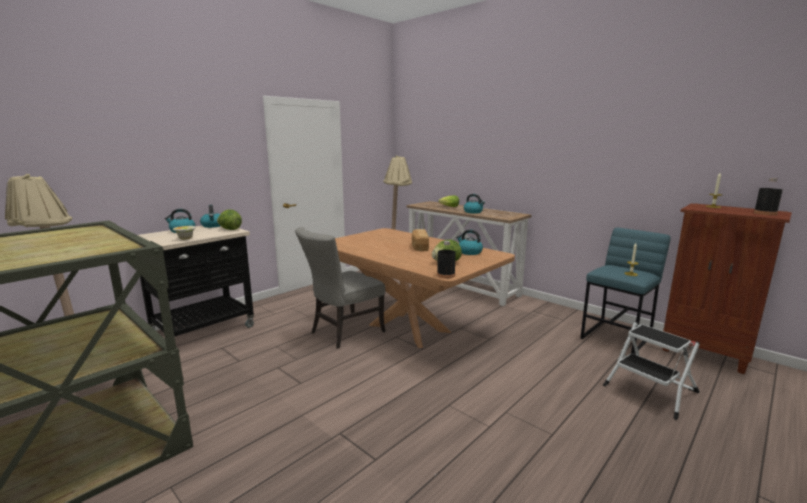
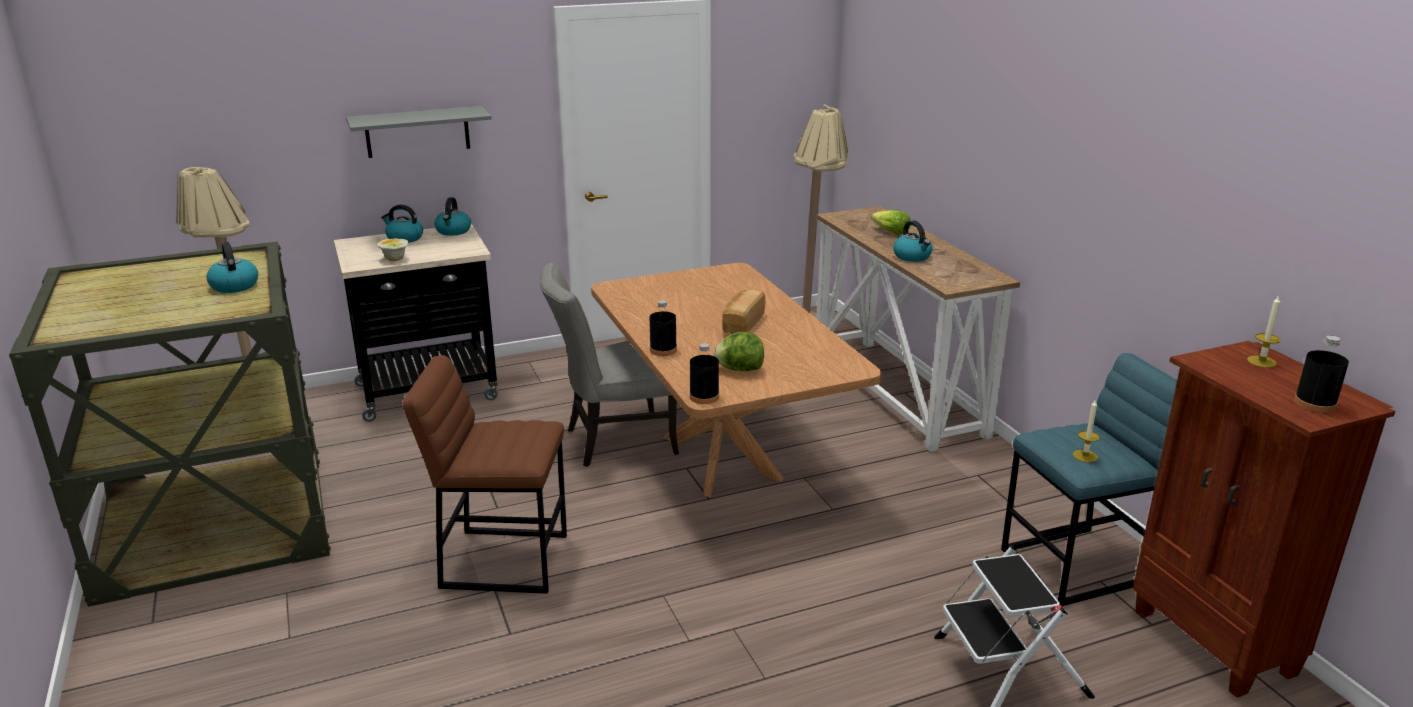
camera: 25 degrees right, 10 degrees up
(185, 164) = (417, 132): none -> grey shelf
(230, 229) = (468, 245): lettuce -> none
(329, 414) = (501, 560): none -> brown stool
(393, 261) = (663, 350): none -> black bottle
(469, 252) = (809, 353): kettle -> kettle (234, 285)

